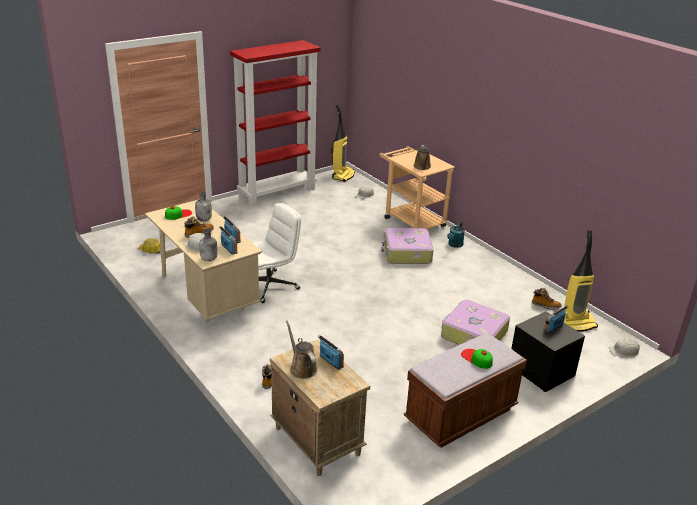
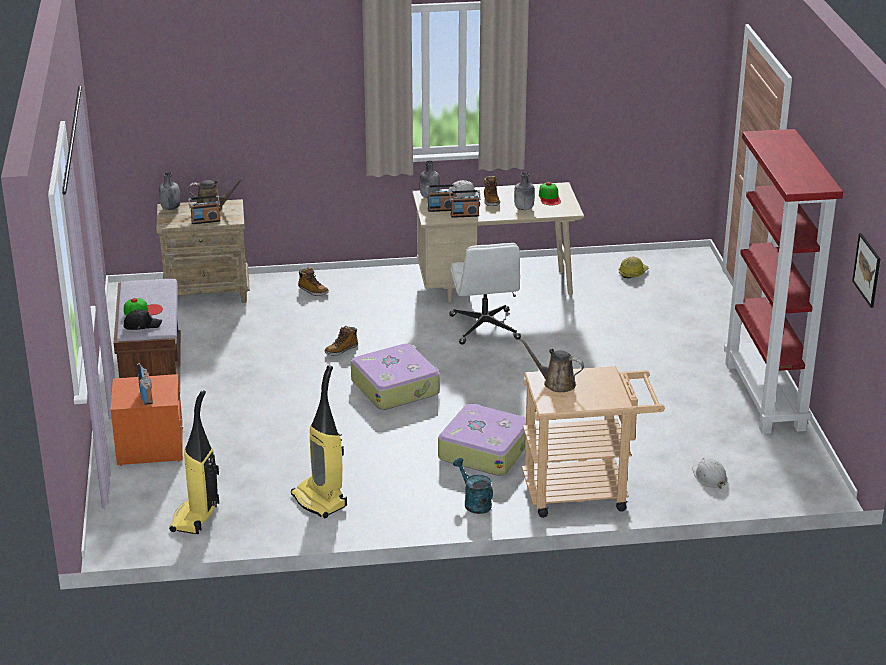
camera: 120 degrees right, 0 degrees up
(322, 394) = (170, 208): none -> grey bottle
(333, 60) = (867, 270): none -> picture
(343, 175) = (806, 479): vacuum cleaner -> vacuum cleaner (320, 500)
(473, 334) = (258, 429): suitcase -> suitcase (396, 387)
(495, 350) = (142, 325): none -> black cap
(541, 371) = (150, 447): black nightstand -> orange nightstand
(545, 305) = (255, 513): boot -> boot (341, 350)
(624, 351) = (110, 528): white hard hat -> none

